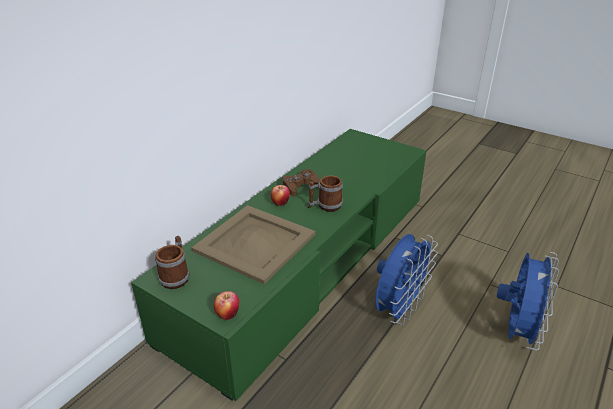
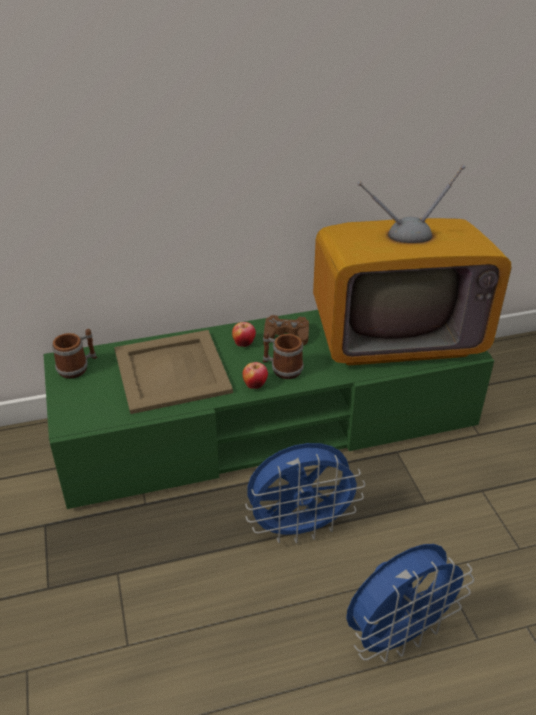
camera: 40 degrees right, 5 degrees up
(228, 314) = (73, 423): apple -> apple (255, 385)
(361, 159) = (396, 334): none -> television

